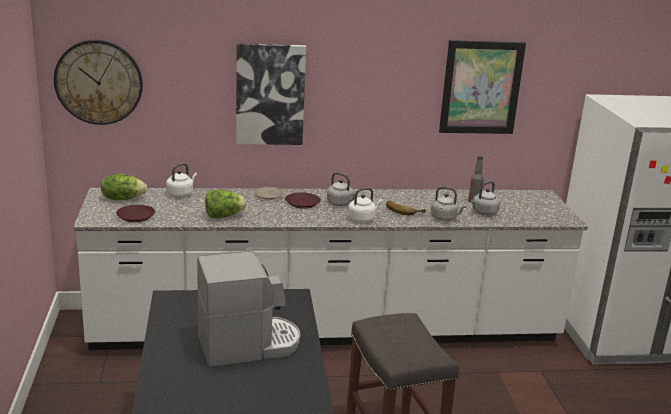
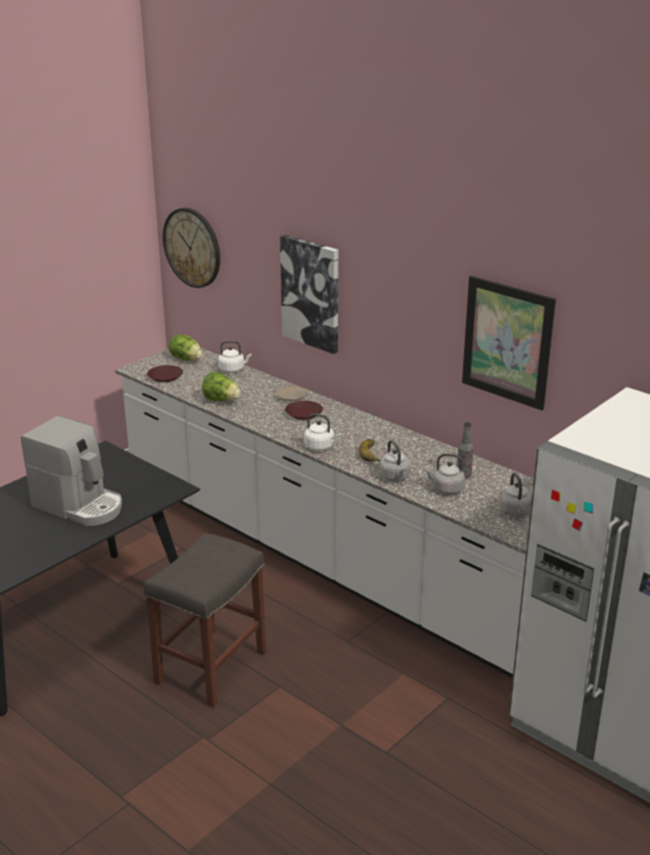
camera: 50 degrees right, 5 degrees up
(341, 204) = (334, 426): grey kettle -> grey kettle (515, 512)

